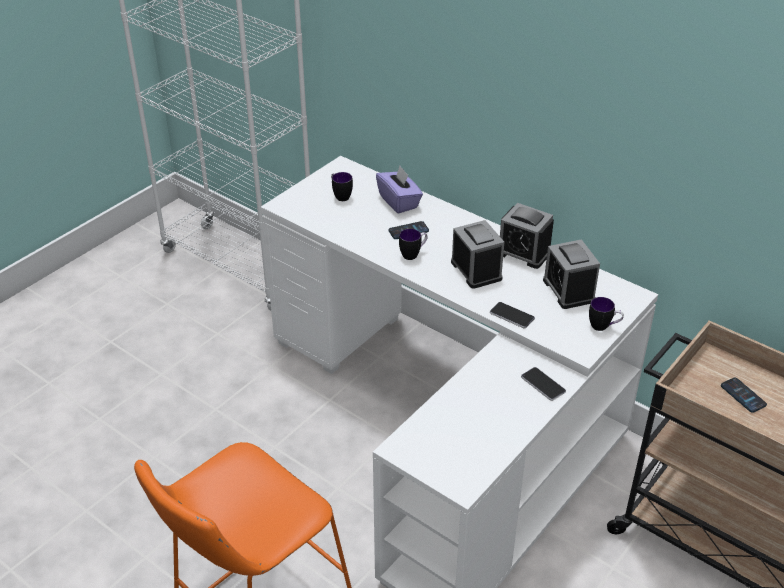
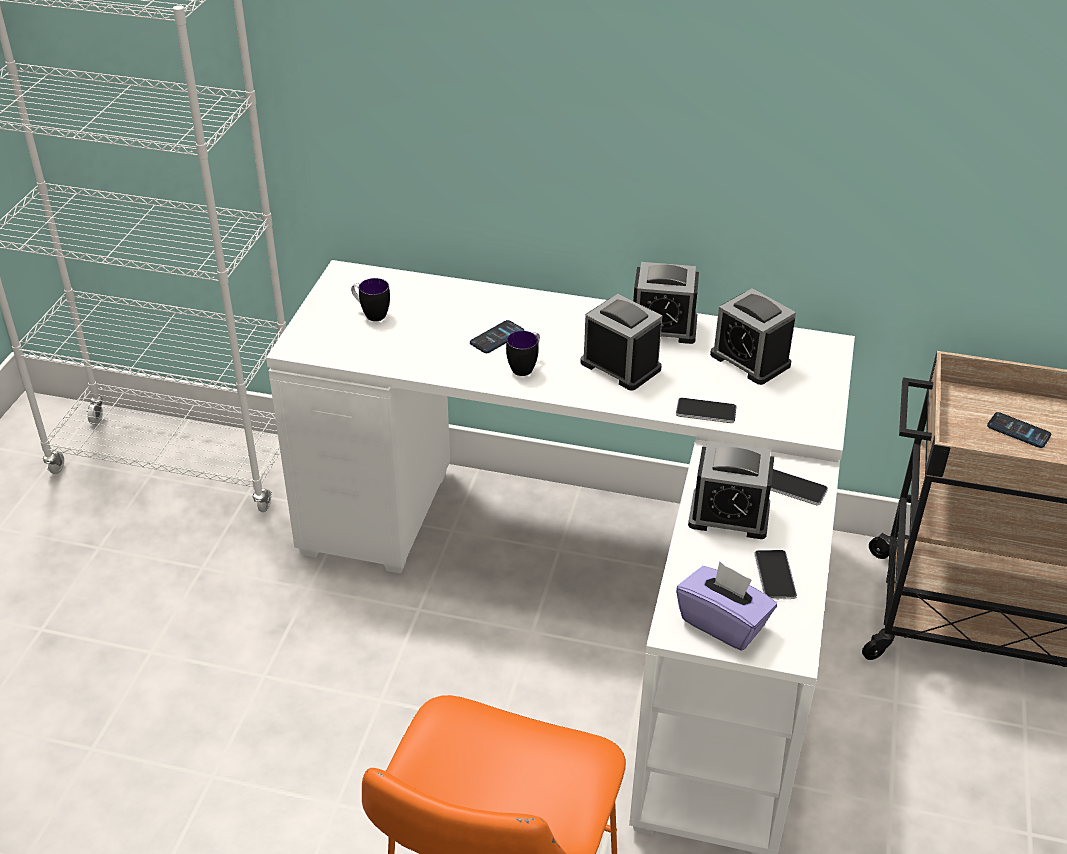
camera: 25 degrees left, 0 degrees up
(399, 201) = (457, 302): purple tissue box -> purple tissue box (723, 623)
(485, 388) = (729, 515): none -> alarm clock
(487, 436) = (775, 575): none -> phone
(603, 327) = (823, 394): mug -> none

